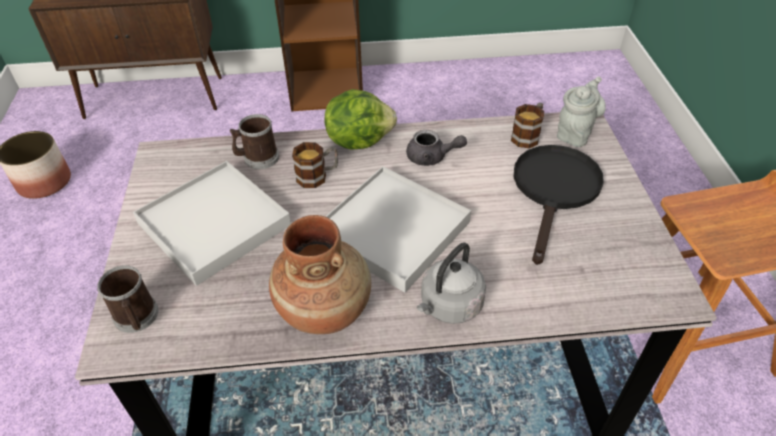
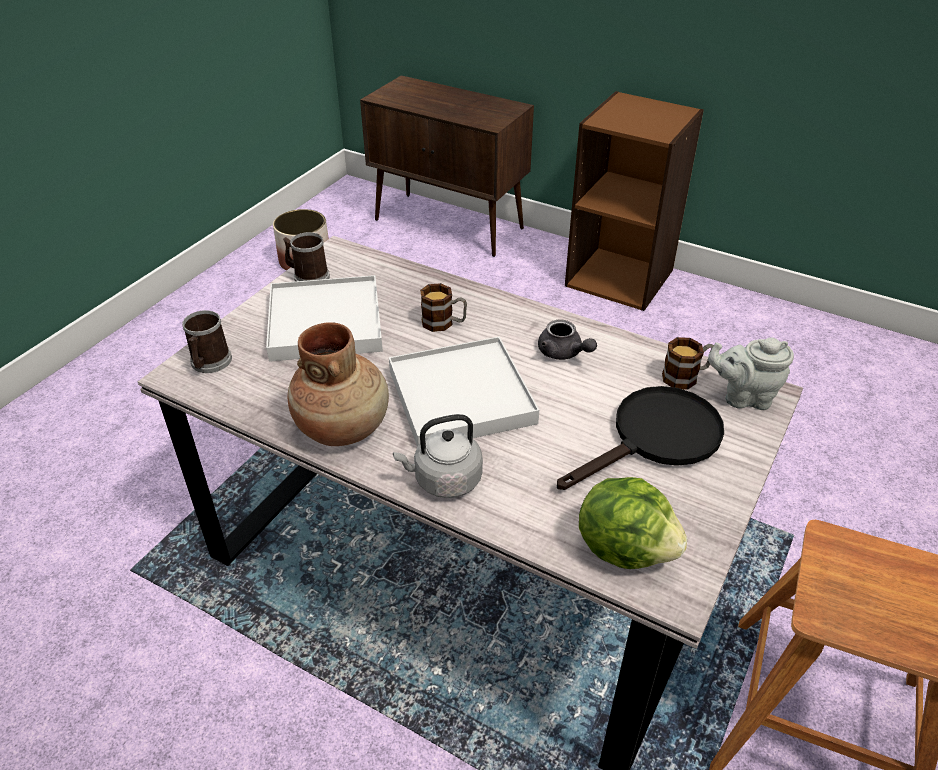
camera: 35 degrees right, 5 degrees down
(257, 158) = (409, 287): mug -> mug (308, 277)
(359, 140) = (511, 309): lettuce -> lettuce (625, 547)
(575, 133) = (743, 397): grey teapot -> grey teapot turned 150 degrees counterclockwise

